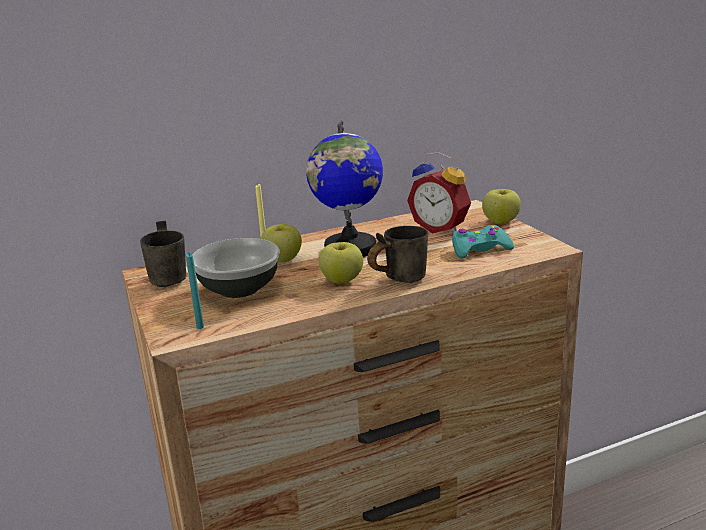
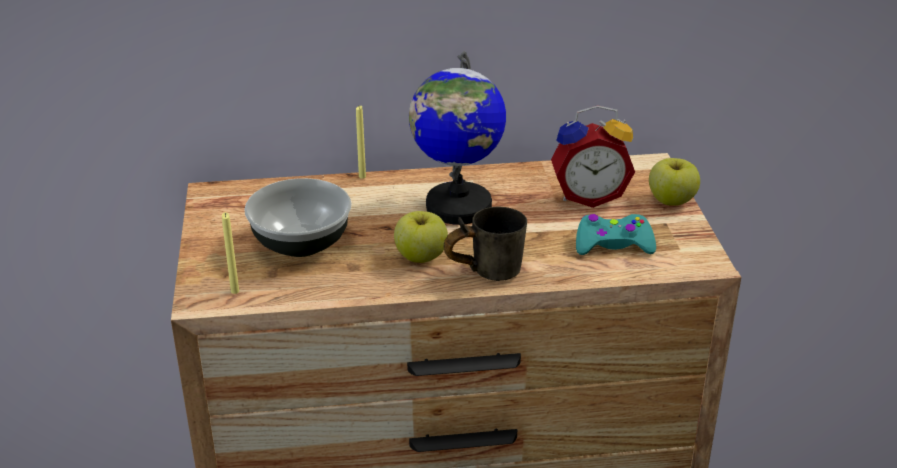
camera: 15 degrees right, 10 degrees up
(173, 277) = (238, 207): grey mug -> none
(200, 327) = (235, 291): turquoise candle -> yellow candle
(282, 259) = (371, 207): apple -> none
(441, 228) = (588, 196): alarm clock -> alarm clock turned 60 degrees counterclockwise

